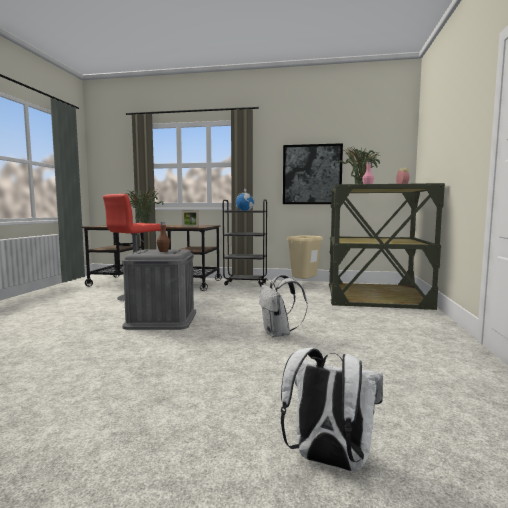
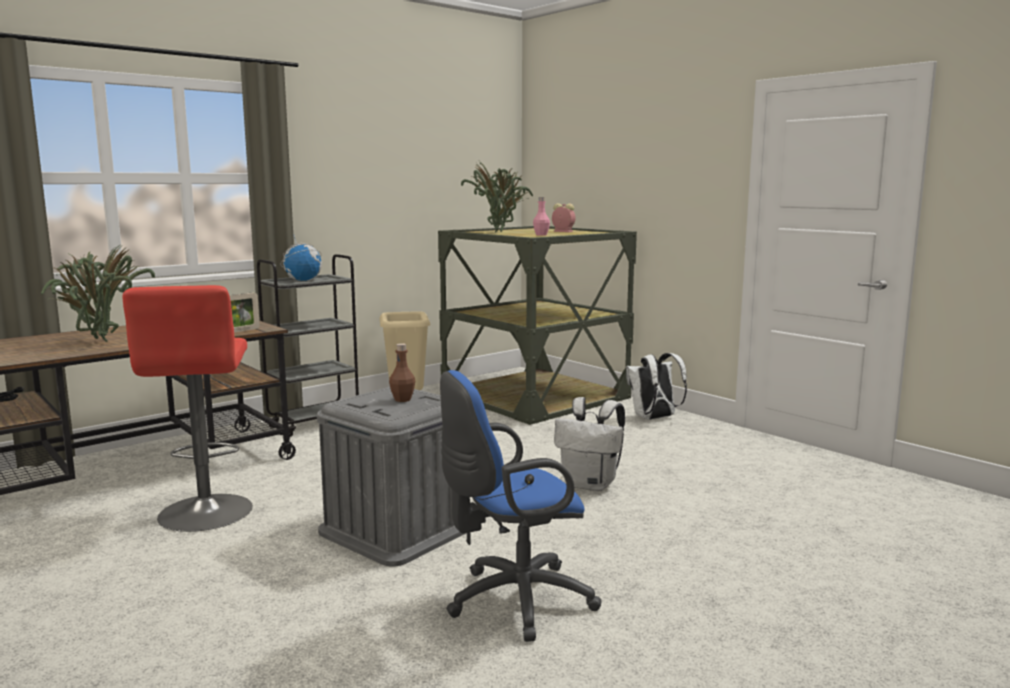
camera: 50 degrees left, 5 degrees up
(110, 355) = (513, 601): none -> blue office chair
(312, 174) = (387, 200): picture -> none
(328, 461) = (899, 565): white backpack -> white backpack (654, 418)

